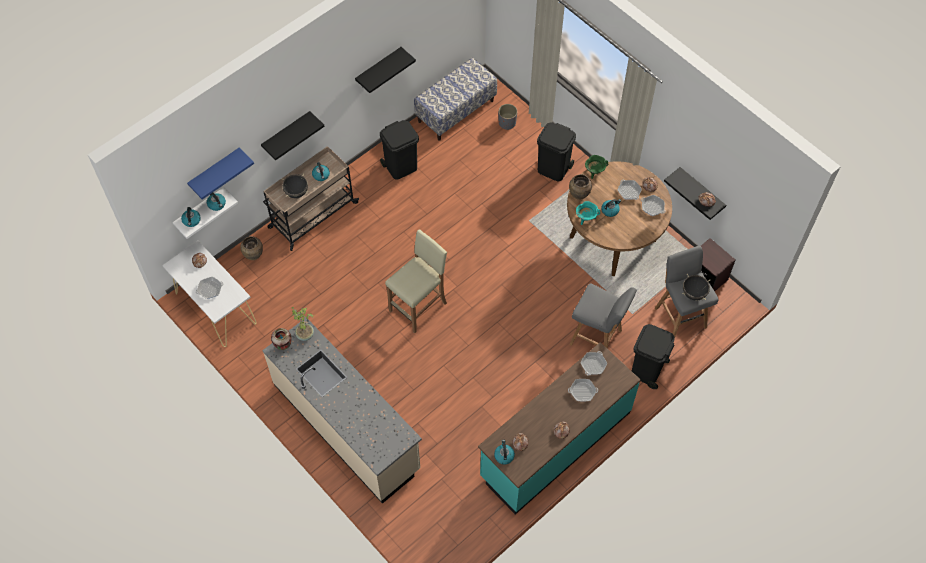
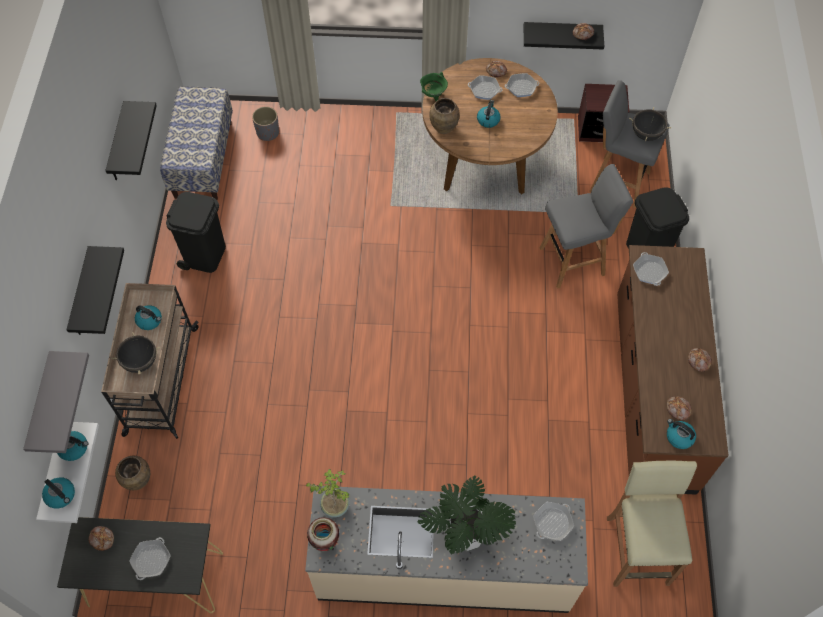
camera: 45 degrees left, 0 degrees up
(215, 171) = (42, 406): blue shelf -> grey shelf
(215, 308) = (155, 578): white console table -> black console table
(349, 401) = (466, 532): none -> potted plant
(419, 307) = (378, 377): beige stool -> beige stool (637, 549)
(553, 169) = (360, 141): black trash can -> none
(555, 444) = (651, 392): turquoise counter -> brown counter
(582, 391) = (671, 305): frying pan -> frying pan (552, 522)
(586, 218) = (475, 144): turquoise cooking pot -> none

